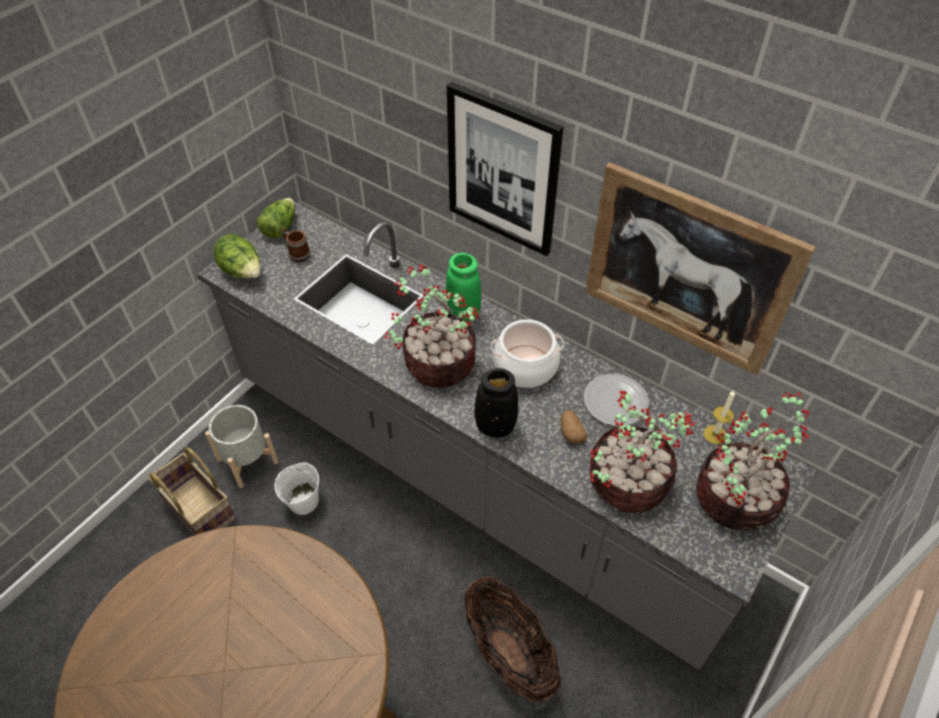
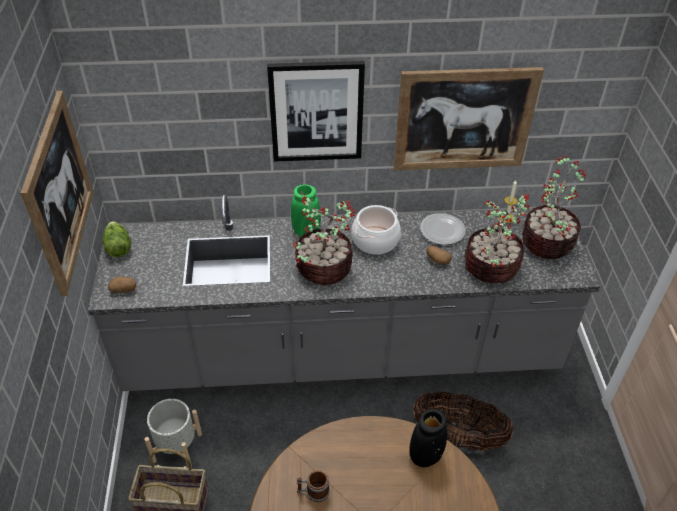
camera: 40 degrees left, 5 degrees down
(173, 133) = (59, 192): none -> picture
(243, 272) = (124, 289): lettuce -> potato
(297, 253) = (151, 257): mug -> mug (313, 492)
(303, 500) = (245, 444): white bucket -> none
(495, 426) = (394, 282): black vase -> black vase (425, 456)

